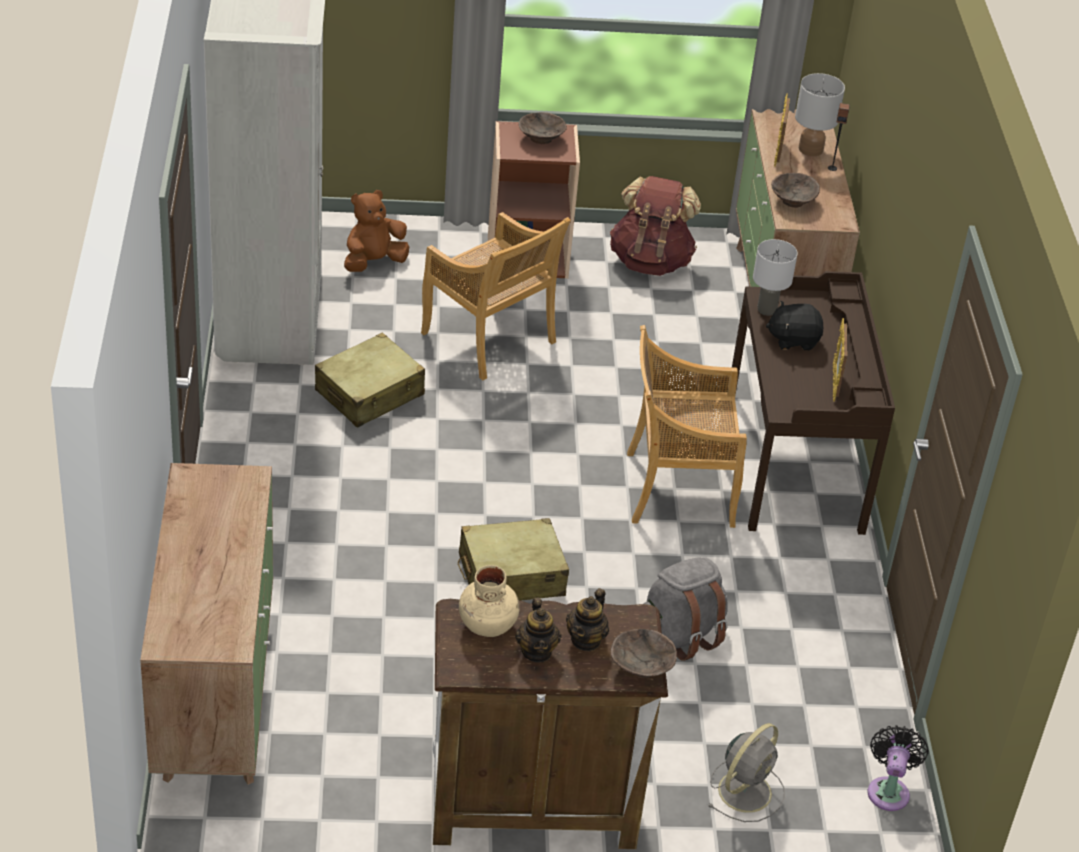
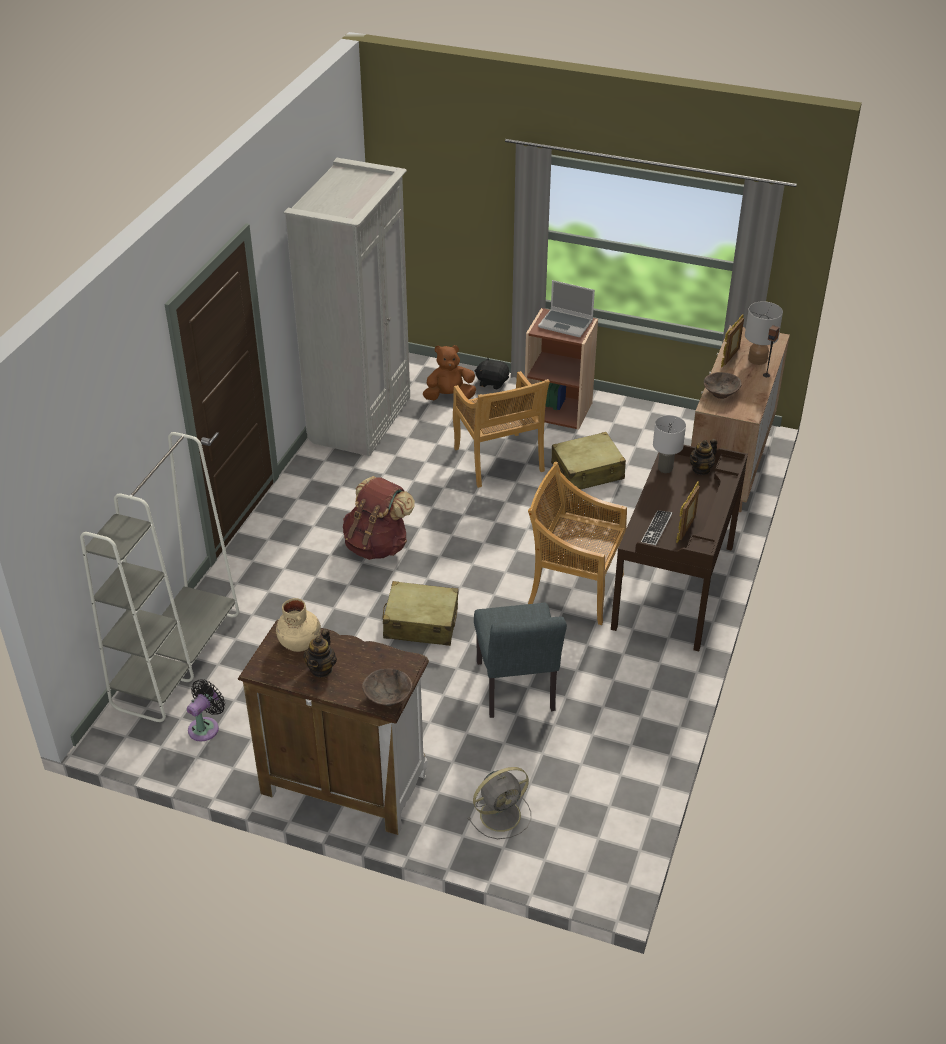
camera: 25 degrees right, 0 degrees up
(215, 700) = (178, 661): dresser -> grey clothes rack
(370, 393) = (396, 482): beige suitcase -> beige suitcase (587, 471)
(541, 138) = (566, 324): brown bowl -> laptop
(586, 640) = (361, 669): teapot -> teapot (701, 469)
(651, 261) = (646, 428): brown backpack -> brown backpack (377, 545)
(680, 635) = (517, 692): grey backpack -> grey chair
(793, 339) = (673, 493): black plush toy -> black plush toy (492, 382)
(800, 388) = (656, 529): none -> keyboard
(889, 790) = (610, 843): black fan -> black fan (206, 727)

